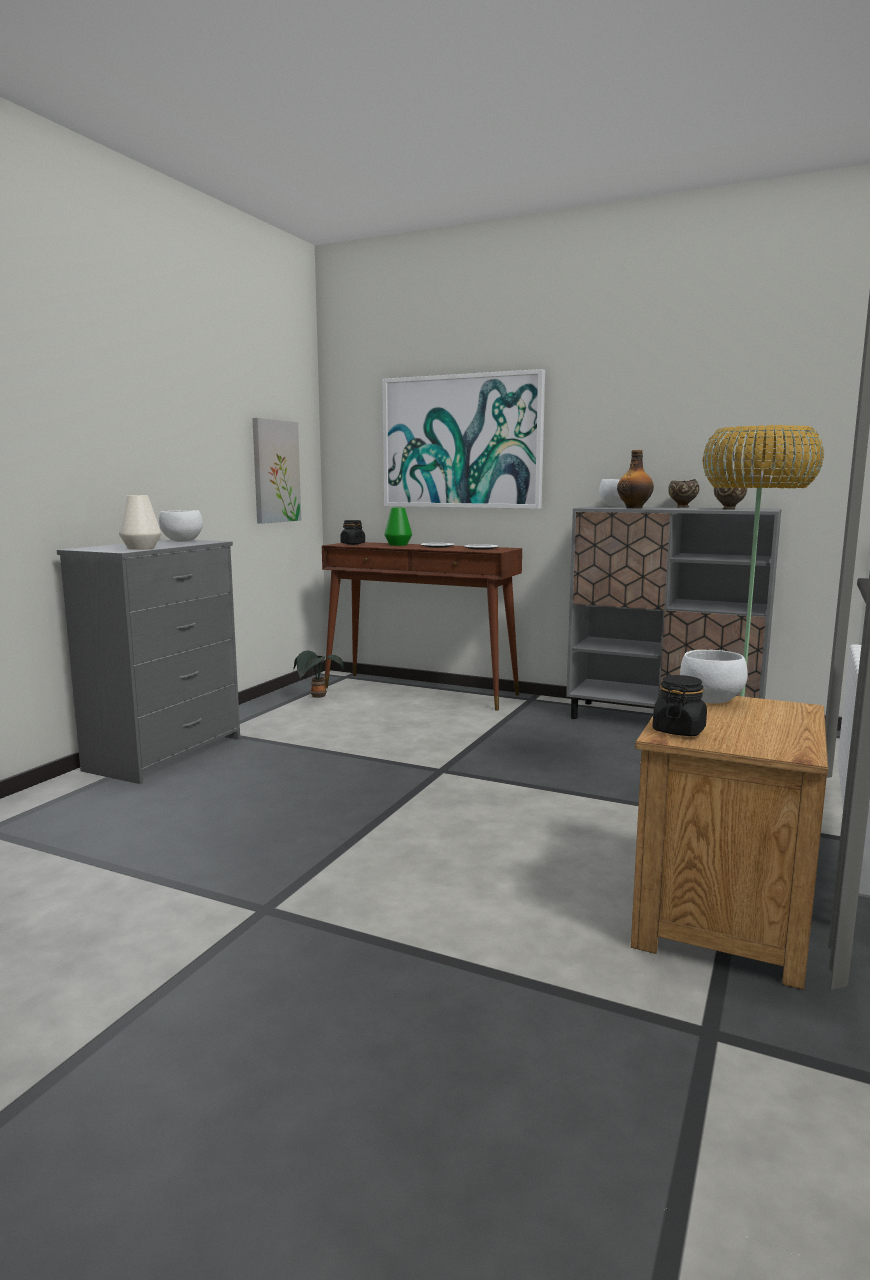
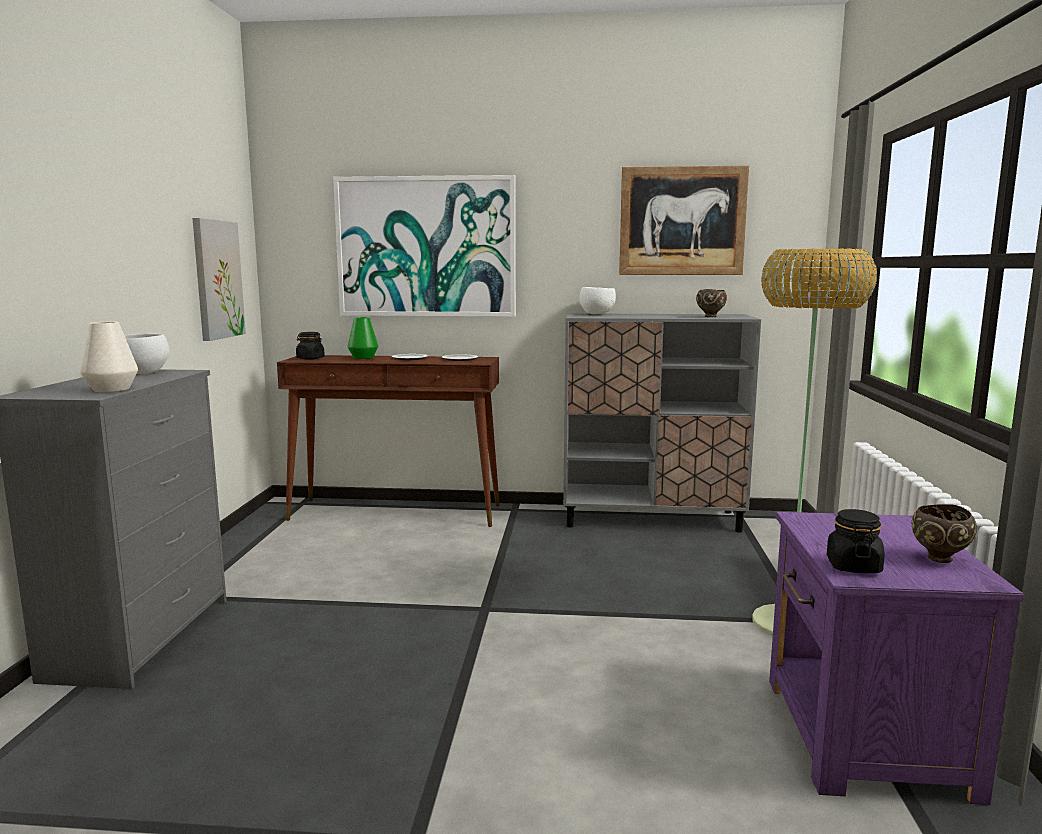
camera: 20 degrees left, 0 degrees up
(317, 697) = (286, 533): potted plant -> none
(634, 508) = (623, 316): bottle -> none
(682, 507) = (658, 314): brown bowl -> brown bowl (939, 559)
(709, 700) = (828, 522): white bowl -> none
(714, 409) = (682, 221): none -> picture
(720, 917) = (863, 737): brown nightstand -> purple nightstand

